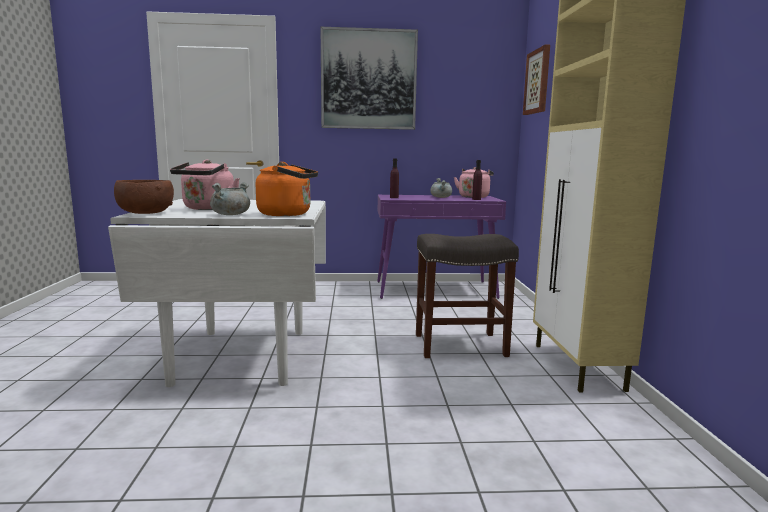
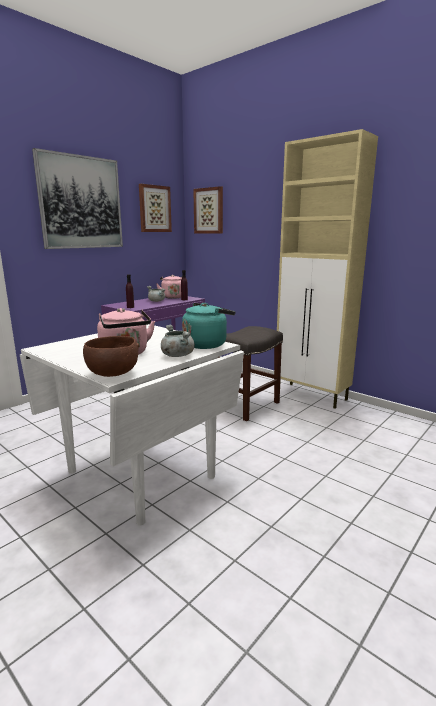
camera: 45 degrees left, 5 degrees up
(288, 214) = (207, 344): orange kettle -> turquoise kettle
(470, 84) = (154, 209): none -> picture

